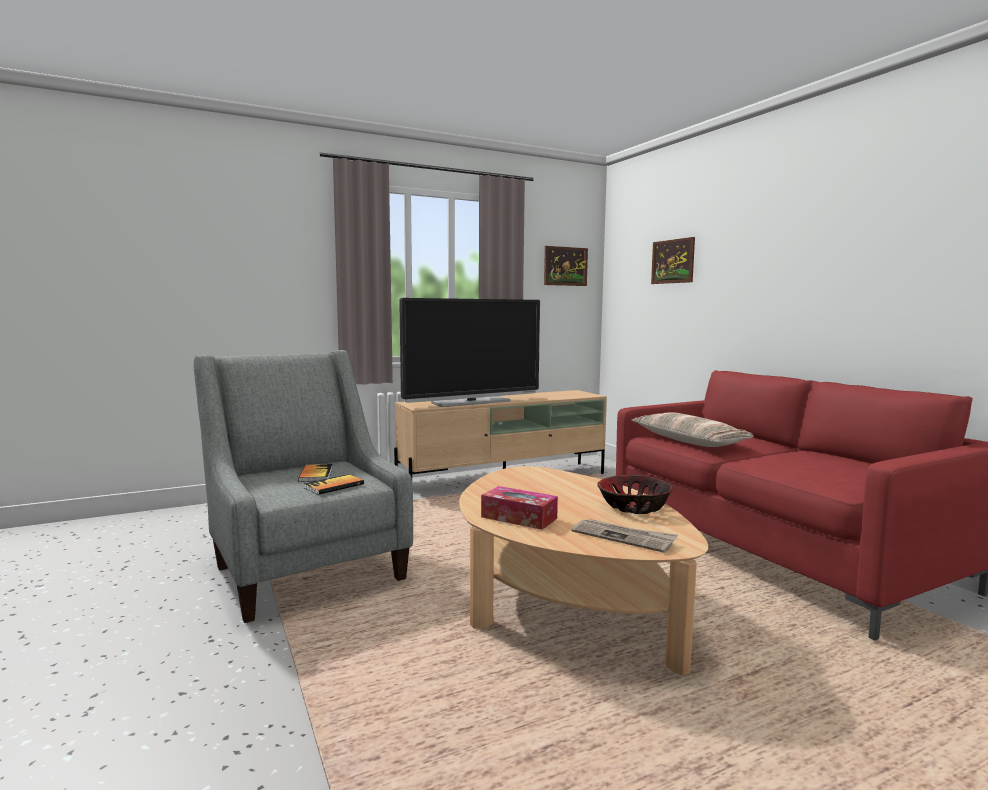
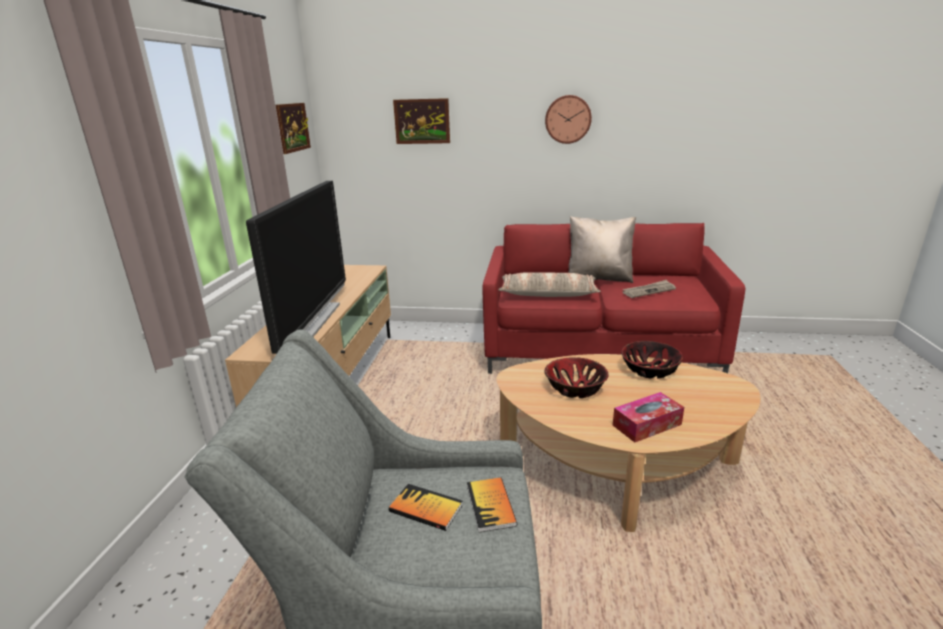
camera: 55 degrees left, 15 degrees up
(540, 488) = (574, 388): none -> bowl
(624, 537) = (713, 398): newspaper -> newspaper (648, 291)
(783, 448) = (598, 278): none -> beige pillow
(805, 250) = (568, 119): none -> wall clock

